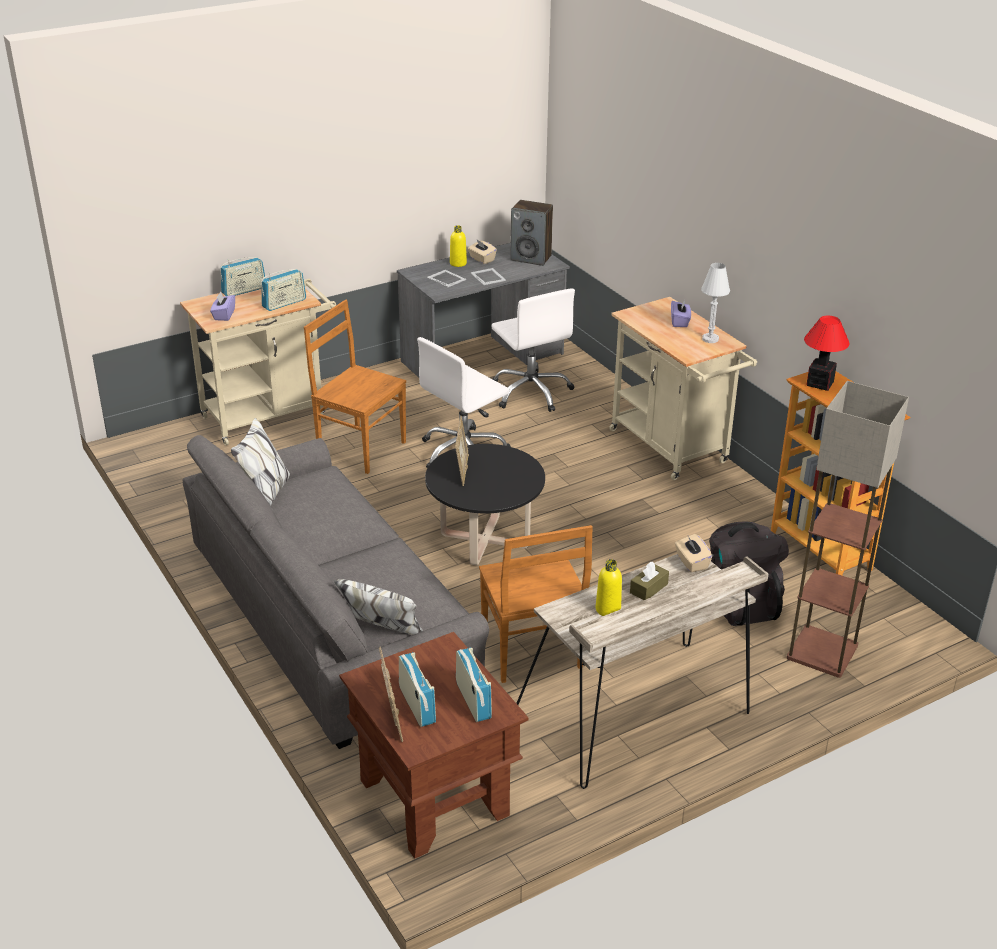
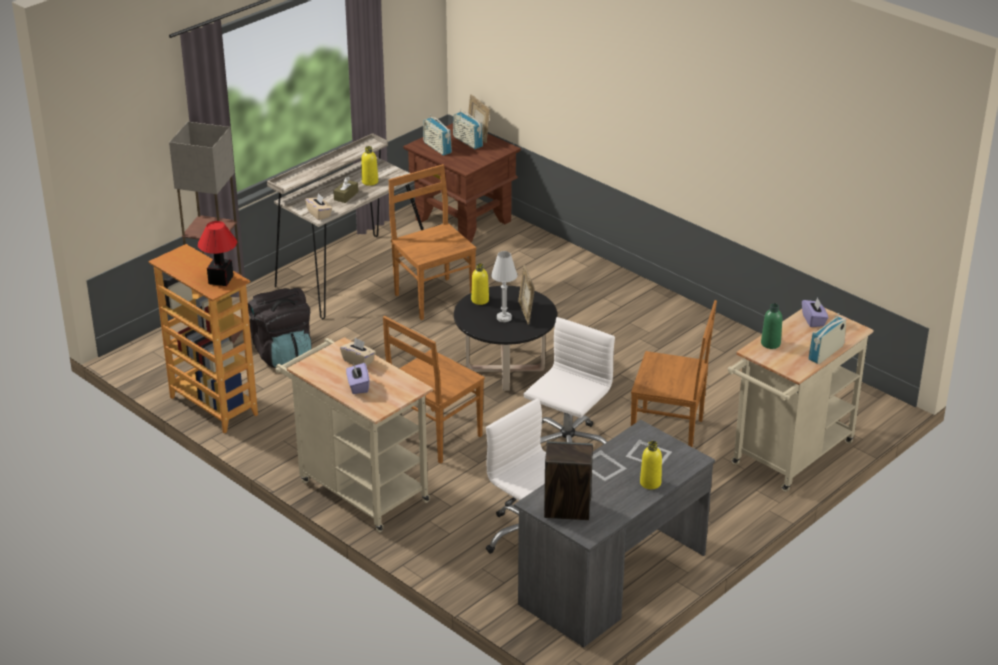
camera: 165 degrees right, 0 degrees up
(284, 303) = (770, 343): radio -> green bottle
(330, 616) = (591, 297): grey sofa -> none
(482, 259) = (626, 495): beige tissue box -> beige tissue box (358, 361)
(506, 494) = (480, 300): none -> yellow bottle
(587, 482) = (434, 437): none -> brown chair
(710, 339) = (323, 369): white table lamp -> white table lamp (504, 318)

